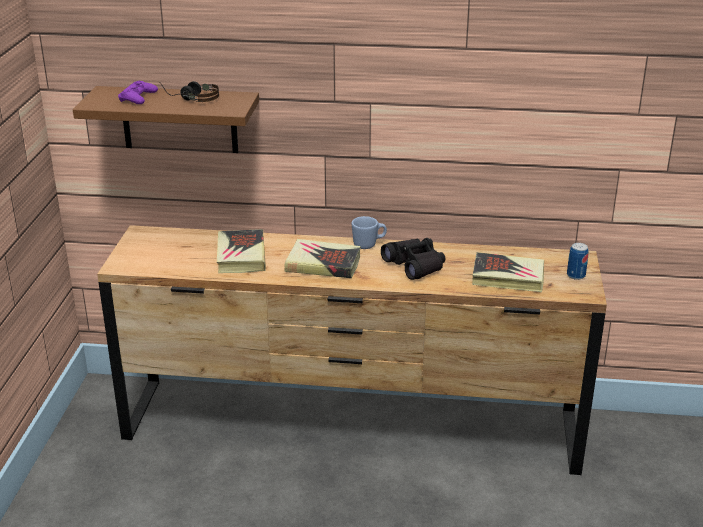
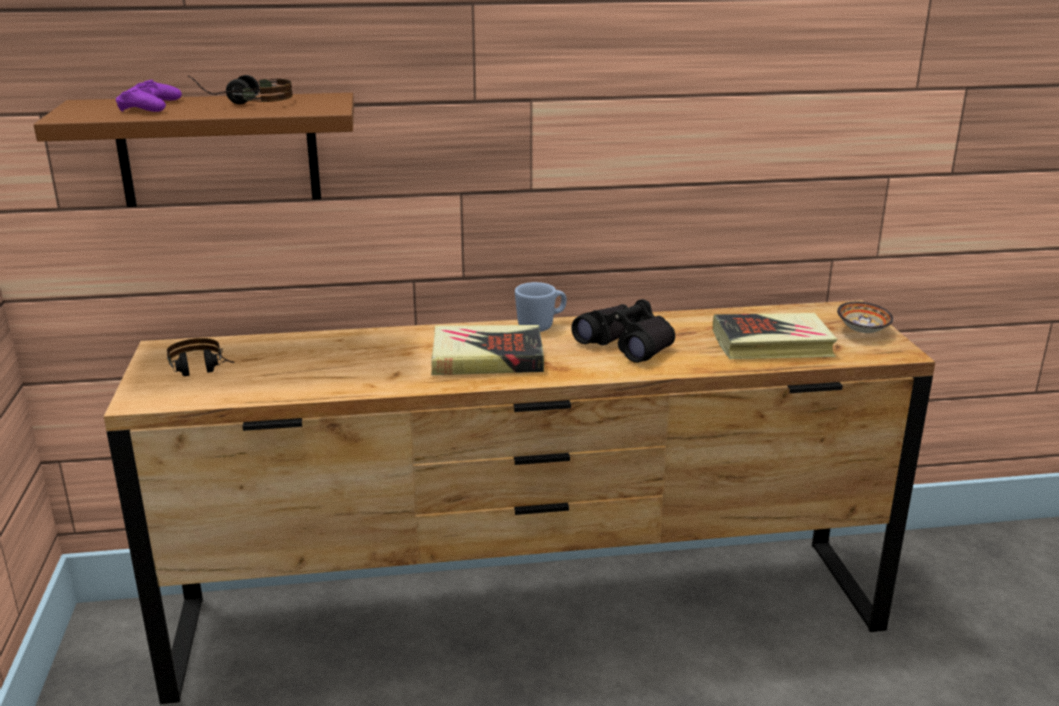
camera: 15 degrees left, 5 degrees down
(157, 251) = (202, 371): none -> headphones
(241, 256) = (348, 362): book -> none
(576, 275) = (862, 331): can -> bowl

